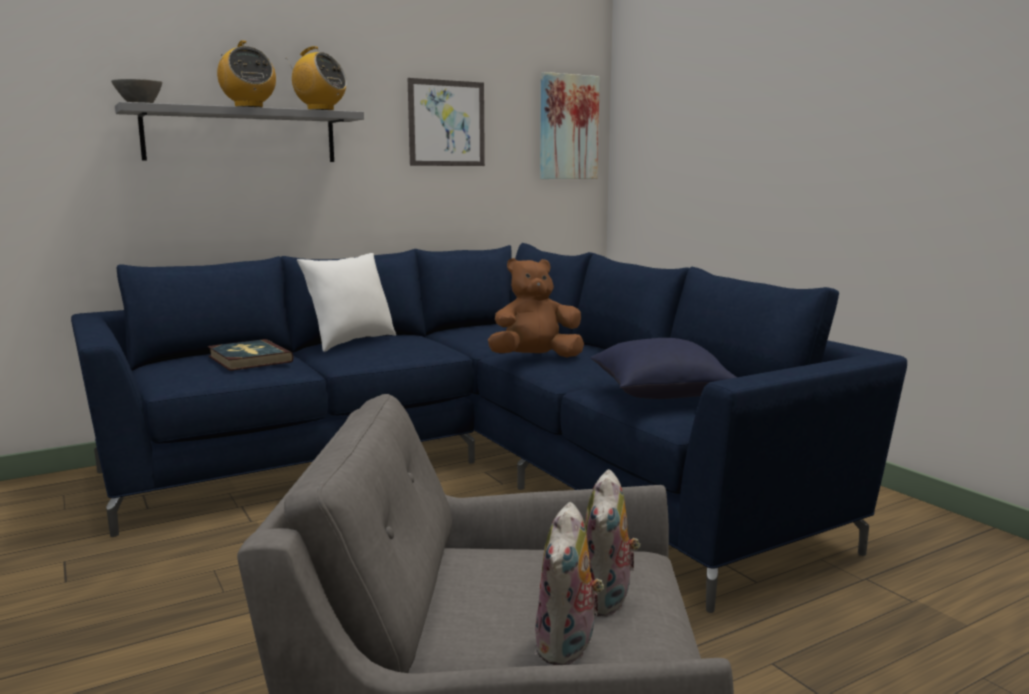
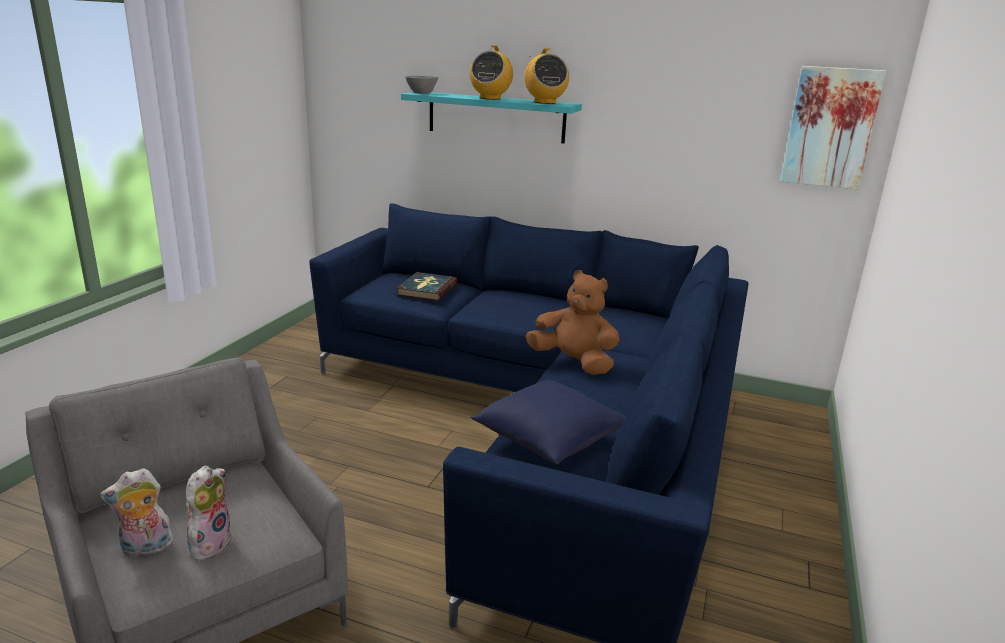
camera: 50 degrees right, 10 degrees up
(241, 135) = (496, 117): grey shelf -> turquoise shelf
(350, 342) = (512, 296): white pillow -> none
(446, 123) = (677, 116): picture -> none
(607, 602) = (210, 543): plush toy -> plush toy turned 135 degrees clockwise

